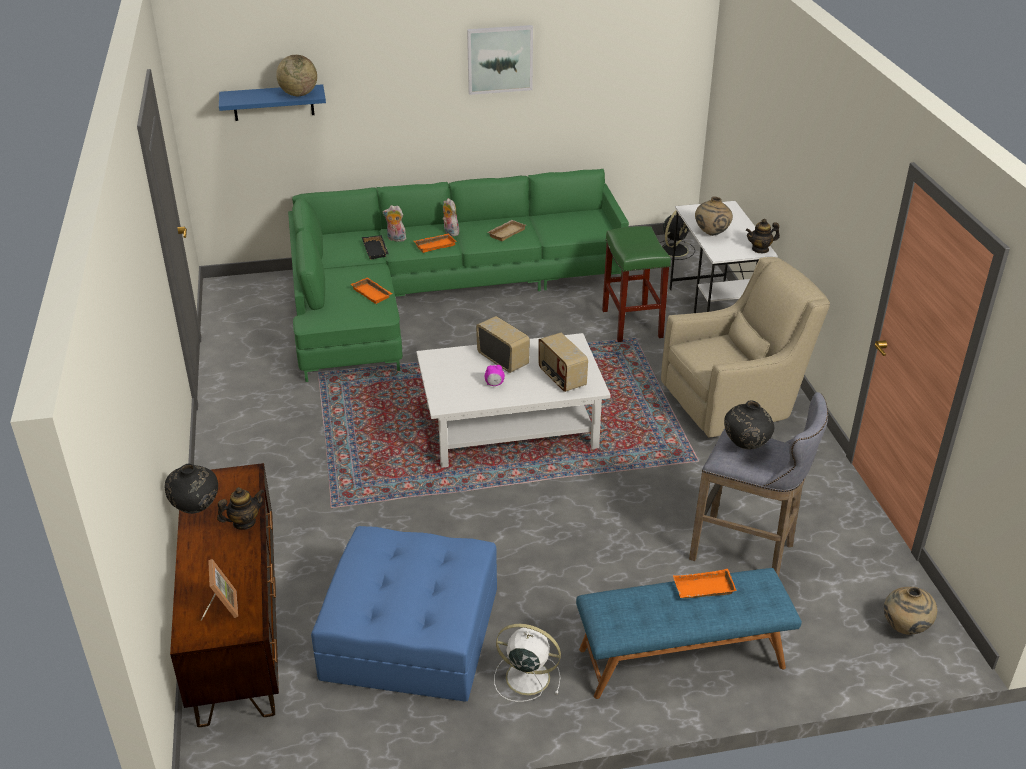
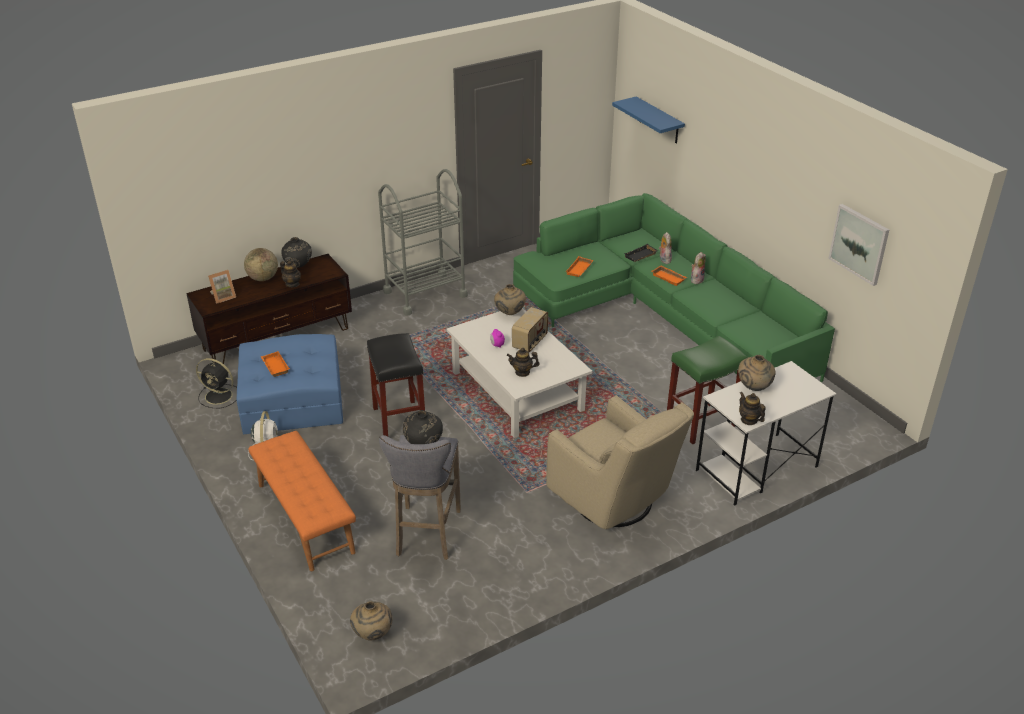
camera: 70 degrees right, 0 degrees up
(239, 455) = (425, 294): none -> grey cart
(298, 94) = (657, 120): globe -> globe (263, 278)
(433, 361) = (509, 314): none -> beige vase
(499, 59) = (786, 168): picture -> picture (859, 244)
(506, 232) = (718, 304): beige tray -> none
(516, 534) = (398, 420): none -> black stool
(561, 378) = (522, 372): radio -> teapot
(675, 250) = (853, 426): black fan -> black fan (220, 396)
(681, 659) = (304, 518): blue bench -> orange bench
(703, 589) = (313, 480): orange tray -> orange tray (274, 366)

